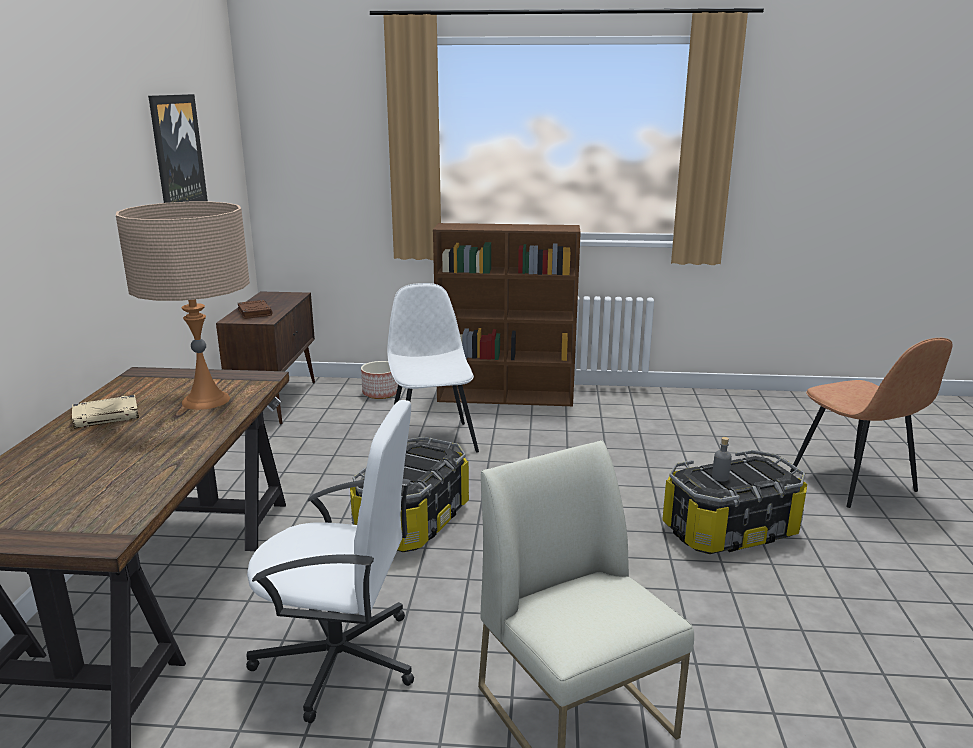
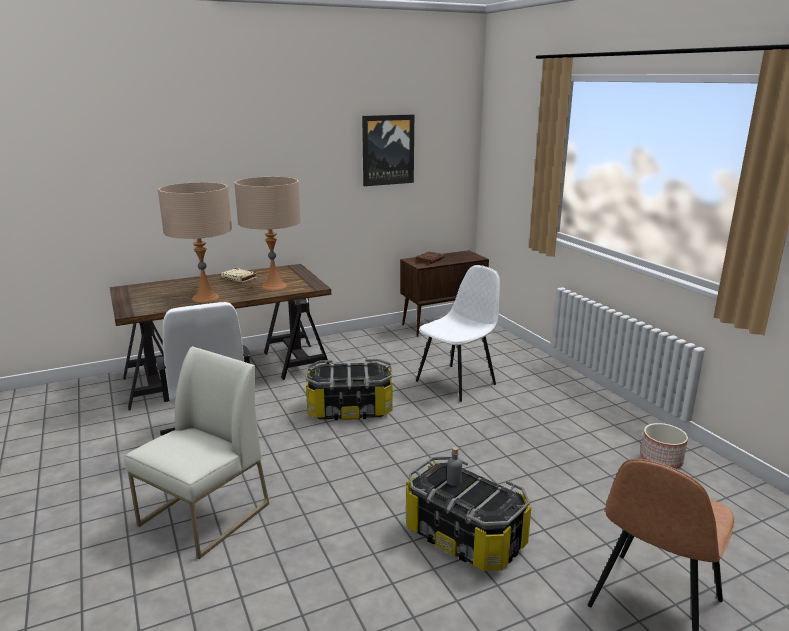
camera: 60 degrees right, 0 degrees up
(160, 457) = (205, 298): none -> beige table lamp
(380, 393) = (498, 346): planter -> planter (660, 460)
(507, 397) = (562, 386): brown bookcase -> none

